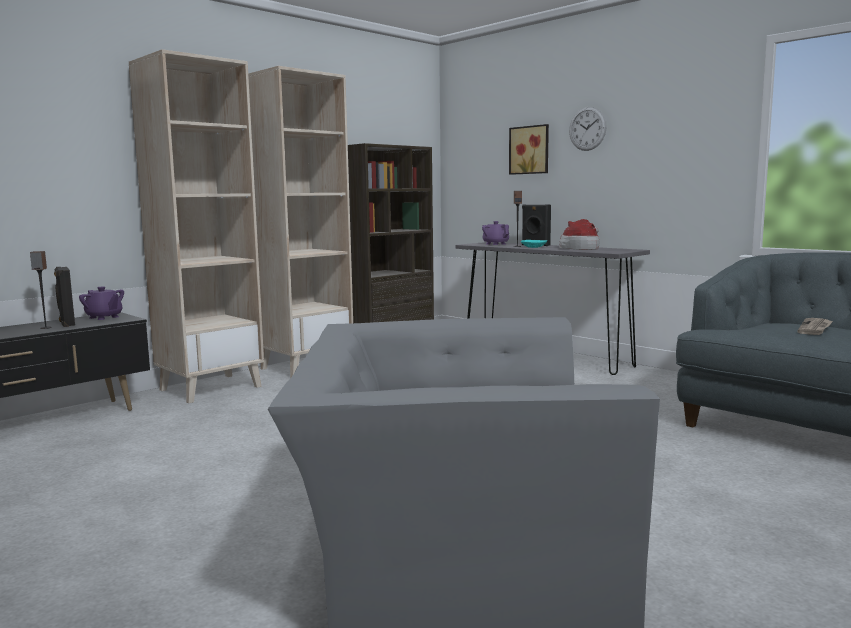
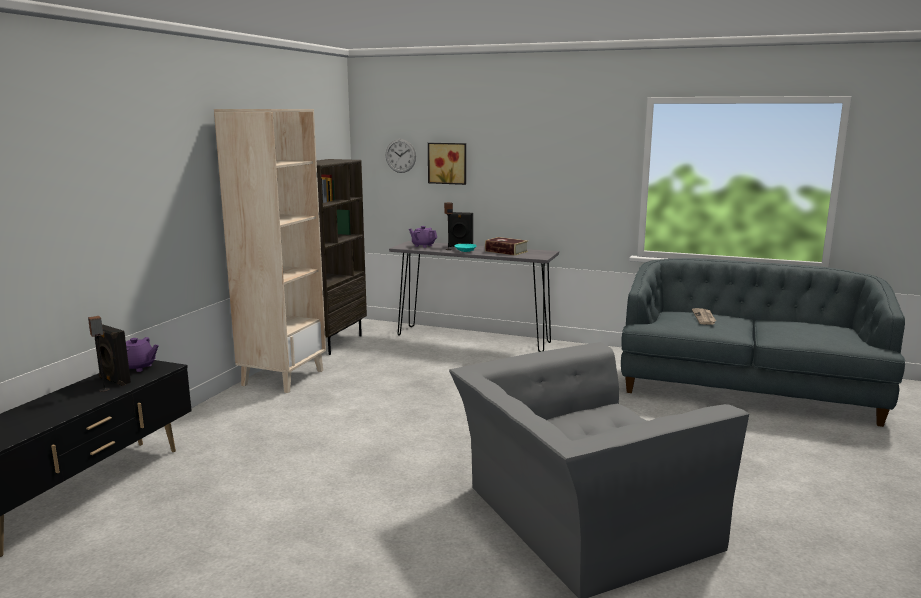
camera: 25 degrees left, 5 degrees up
(211, 388) = (221, 414): beige bookcase -> none
(581, 248) = (506, 251): hat -> book
(587, 128) = (502, 150): wall clock -> wall clock (400, 155)

